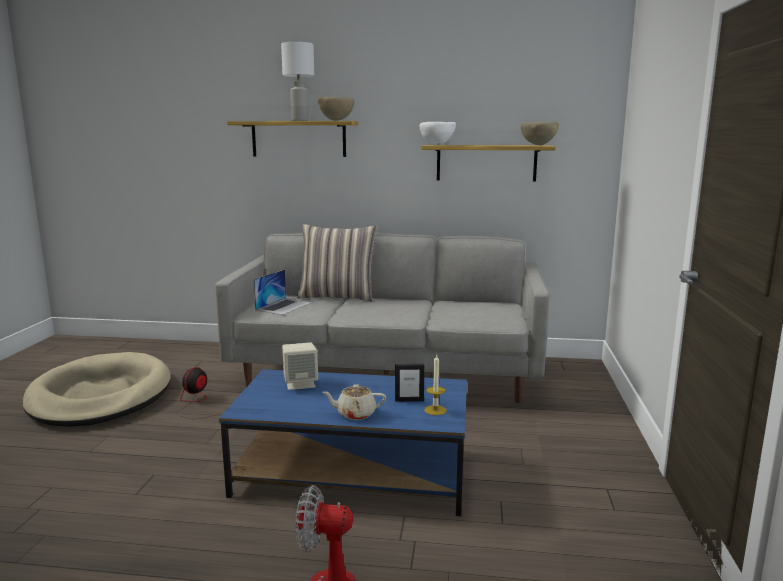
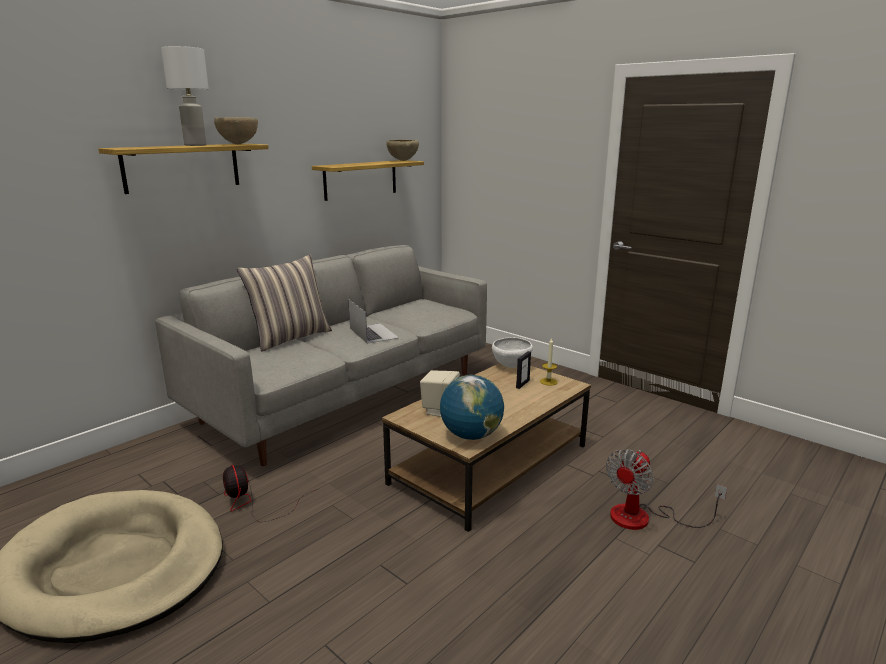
camera: 55 degrees left, 5 degrees up
(263, 407) = (471, 436): none -> globe
(284, 306) = (275, 362): laptop -> laptop (373, 333)
(355, 414) = (525, 406): beige teapot -> none
(355, 472) = (491, 463): blue coffee table -> brown coffee table
(437, 145) = (332, 165): white bowl -> white bowl (511, 366)

